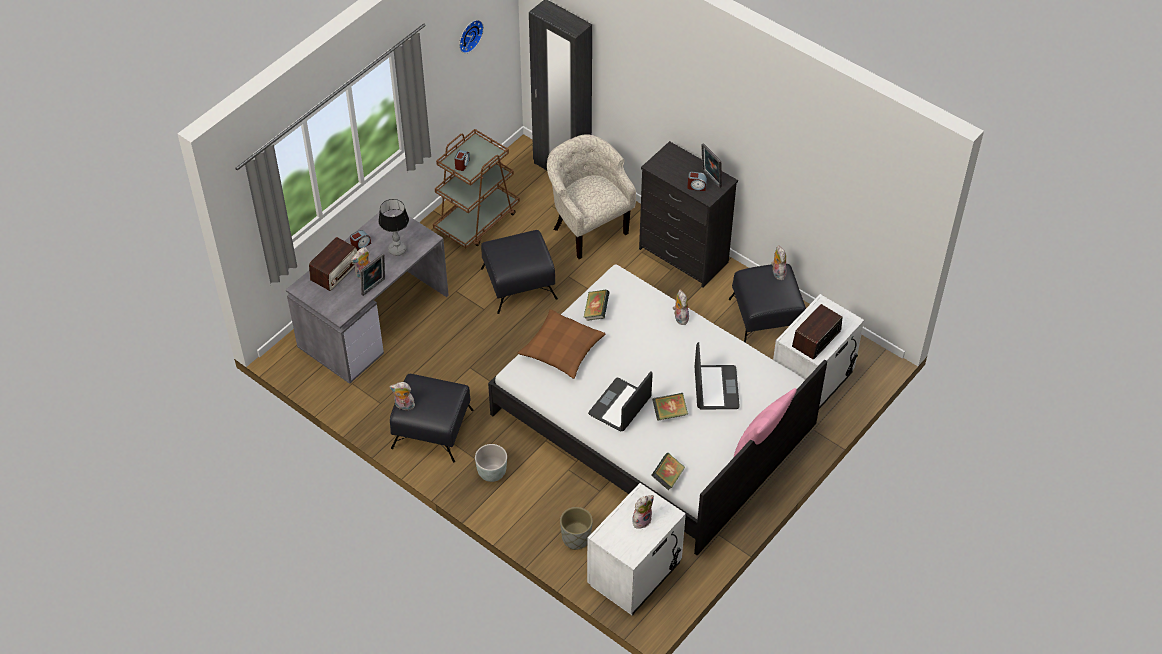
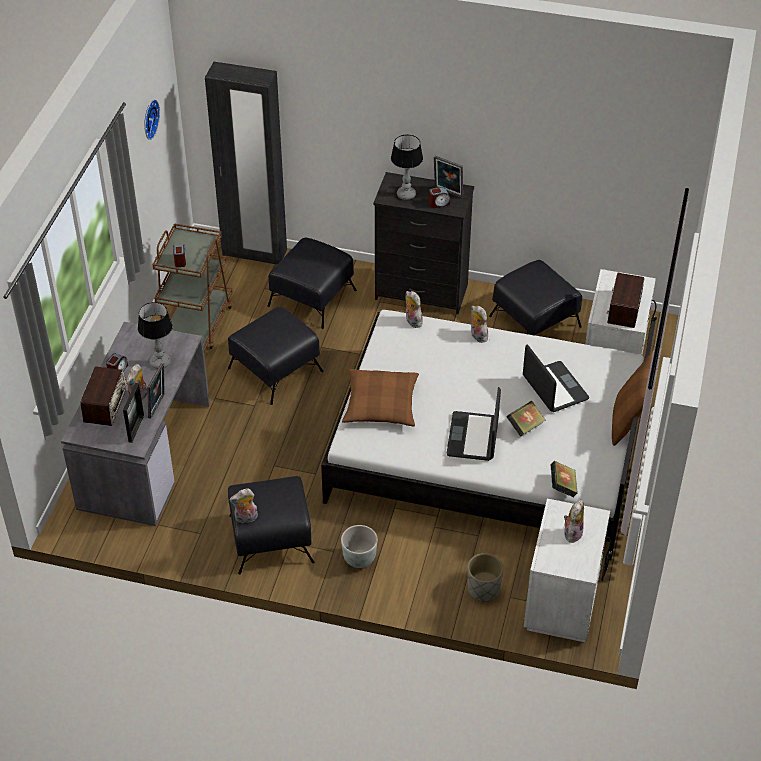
camera: 25 degrees left, 5 degrees down
(347, 300) = (136, 428): none -> picture frame
(587, 229) = (313, 297): beige armchair -> black ottoman
(596, 311) = (392, 358): book -> none
(674, 169) = (406, 194): none -> table lamp
(761, 441) = (628, 421): pink pillow -> brown pillow
(777, 272) = (536, 269): plush toy -> plush toy (412, 321)

